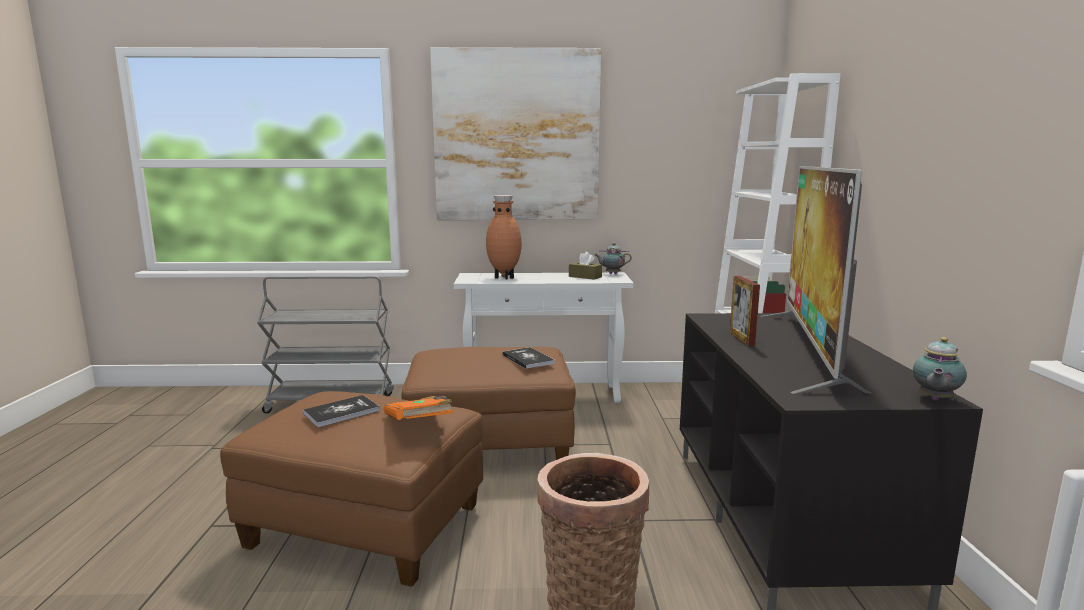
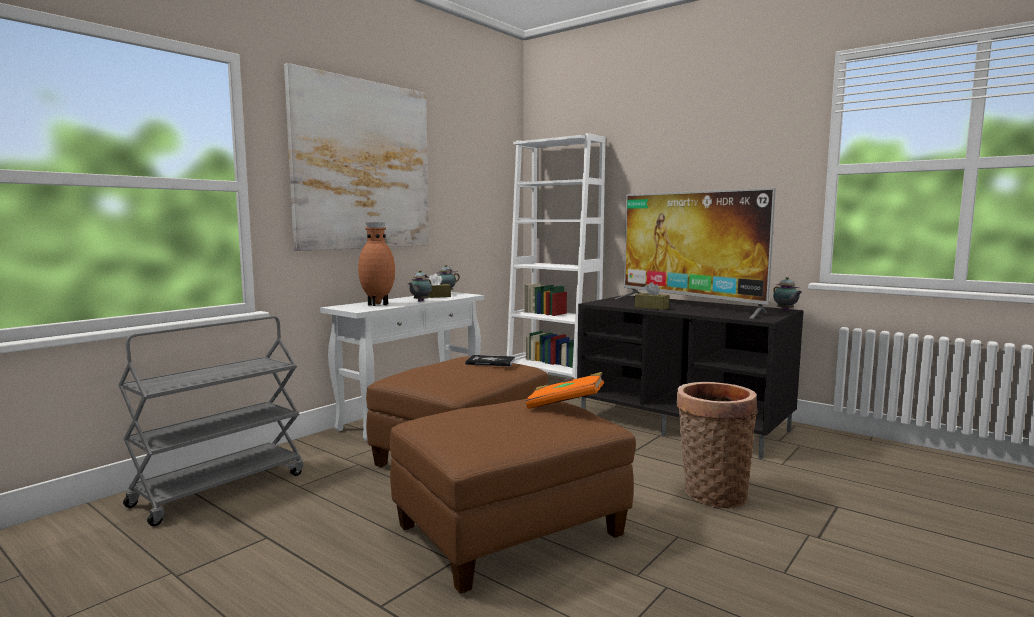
camera: 50 degrees left, 5 degrees down
(341, 412) = (491, 420): book -> none
(546, 280) = (420, 301): none -> teapot
(741, 339) = (651, 307): picture frame -> brown tissue box

